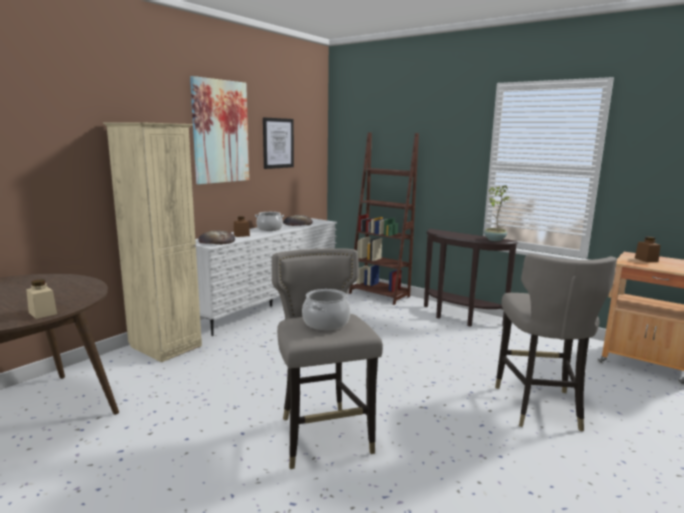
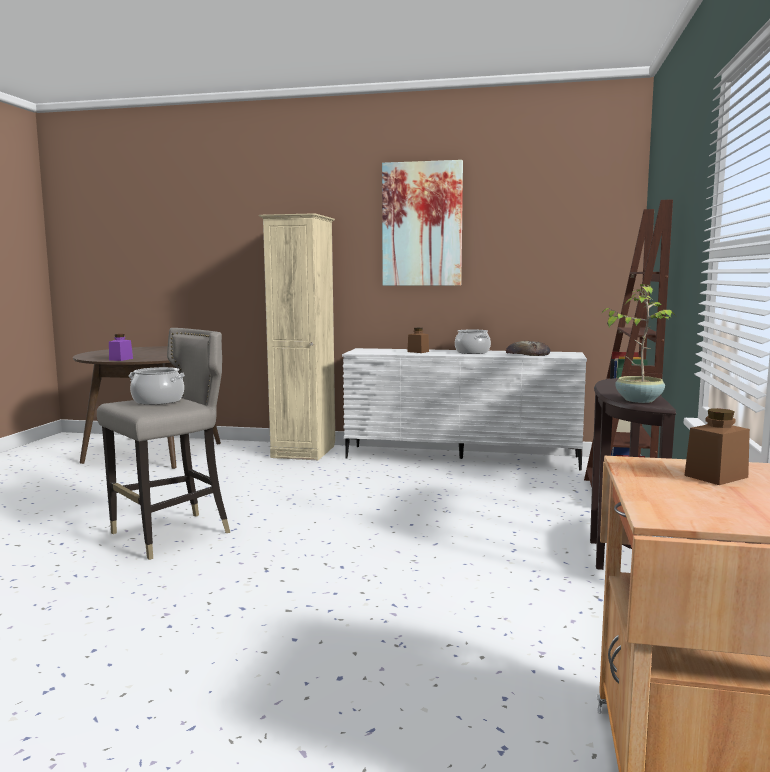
camera: 65 degrees right, 5 degrees down
(42, 313) = (121, 359): beige jar -> purple jar
(217, 241) = (376, 351): bread -> none
(278, 143) = (523, 237): picture -> none
(539, 407) = (326, 647): grey stool -> none

